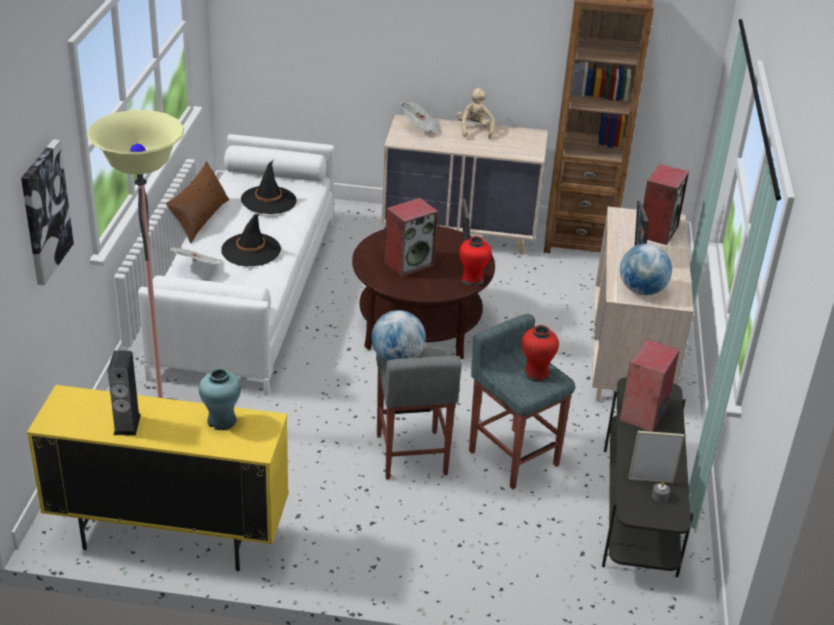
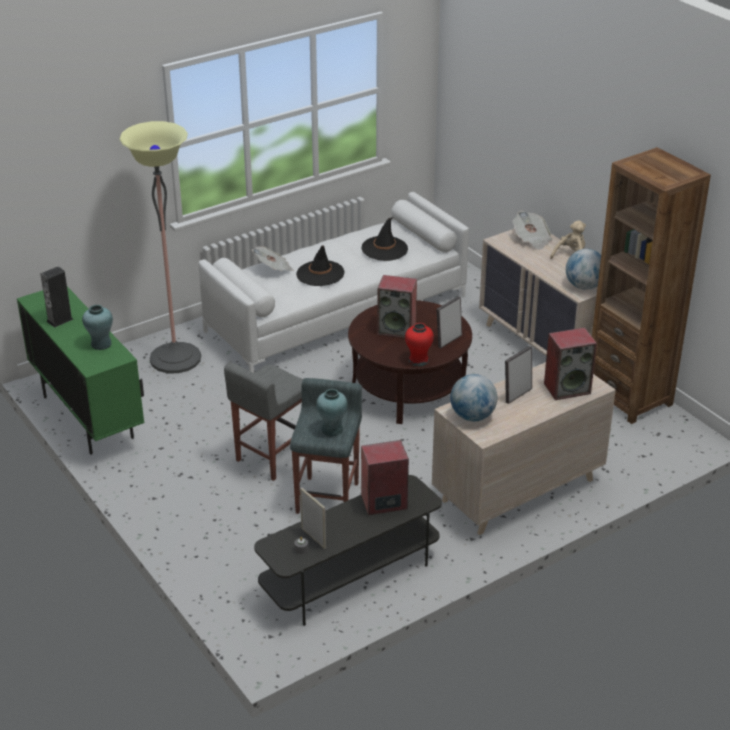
camera: 50 degrees right, 0 degrees up
(44, 212) = (101, 170): picture -> none
(169, 537) = (87, 417): yellow cabinet -> green cabinet
(199, 219) = (324, 241): brown pillow -> none
(397, 359) = (269, 374): globe -> globe (584, 286)
(536, 374) = (332, 430): red vase -> turquoise vase

